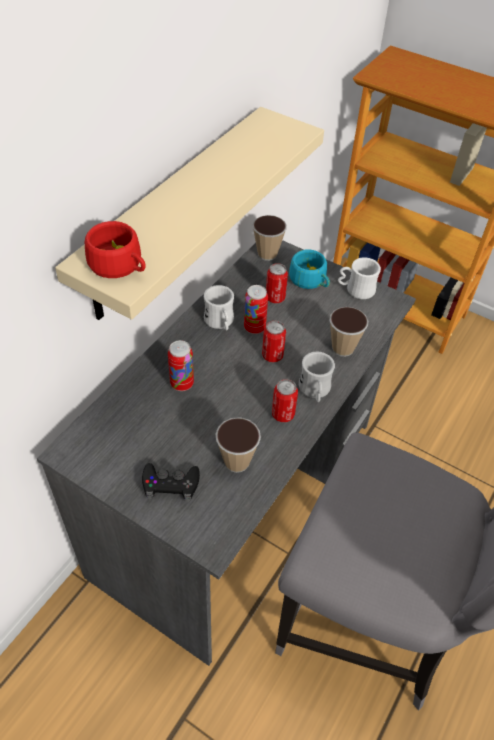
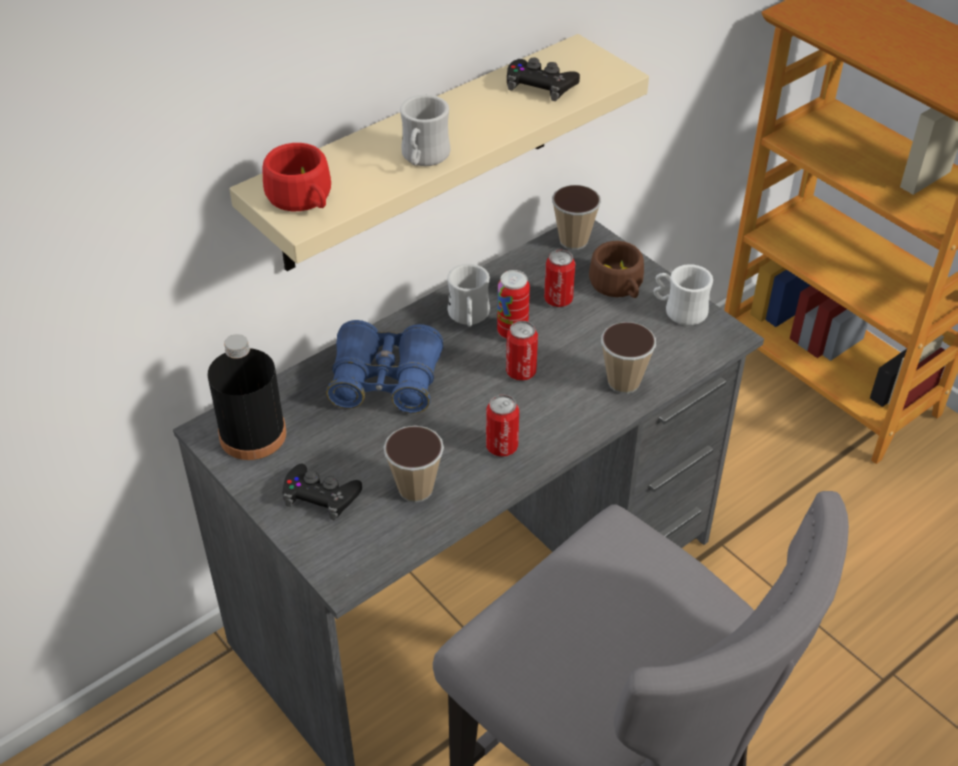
camera: 20 degrees right, 5 degrees down
(100, 448) = (253, 435): none -> black bottle
(182, 383) = (385, 382): can -> blue binoculars
(254, 148) = (540, 86): none -> black game controller
(310, 281) = (618, 287): turquoise cup -> brown cup
(315, 391) = (558, 428): white mug -> white mug (423, 158)

